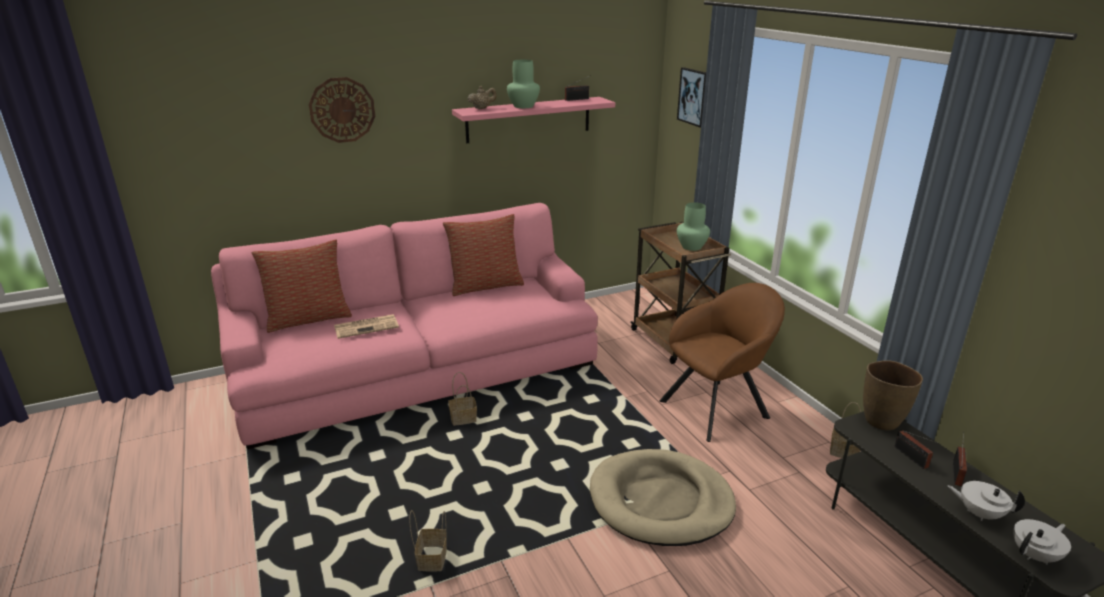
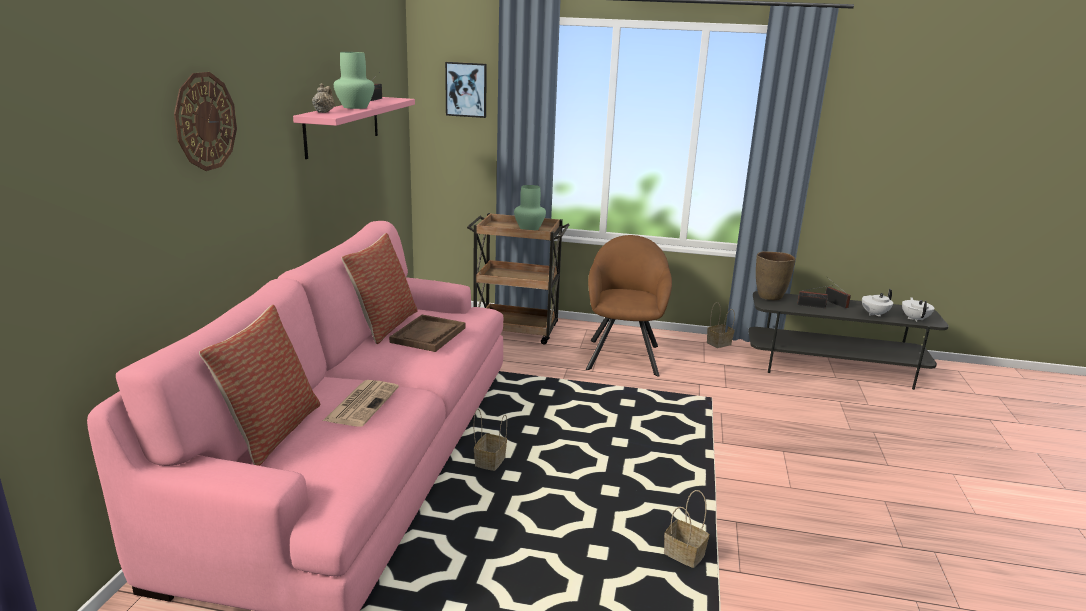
camera: 55 degrees left, 5 degrees down
(490, 304) = (428, 335): none -> brown tray
(660, 501) = (708, 422): beige dog bed -> none

